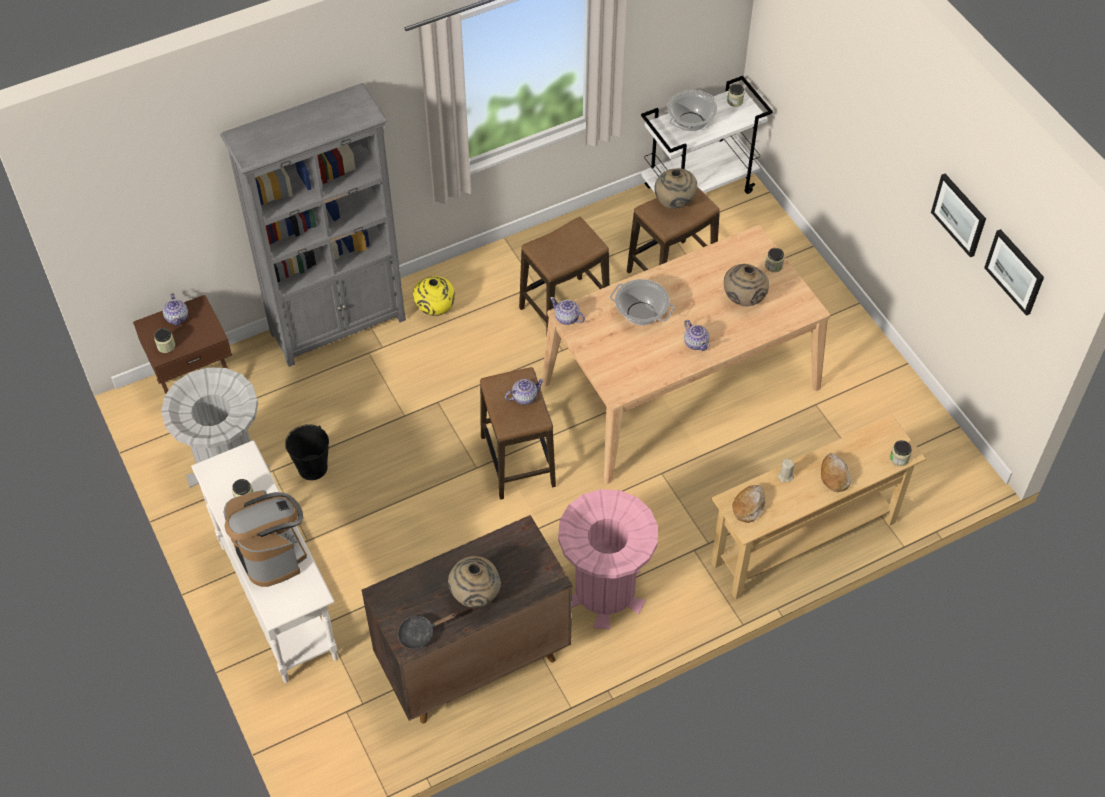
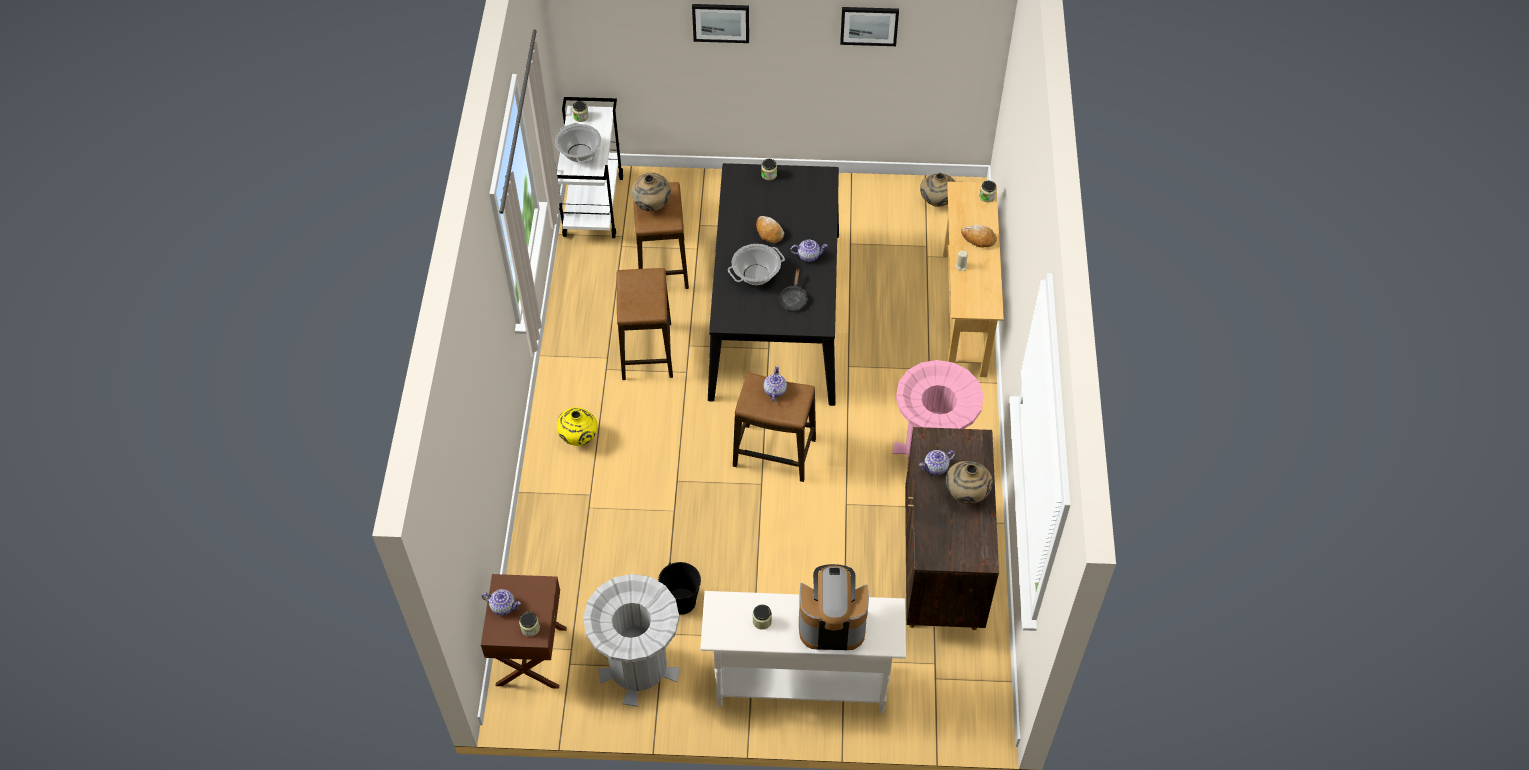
camera: 60 degrees left, 0 degrees up
(339, 325) = (542, 516): grey bookcase -> none
(420, 633) = (979, 547): black frying pan -> black frying pan (793, 299)
(567, 318) = (726, 322): teapot -> teapot (936, 467)
(680, 385) = (775, 314): beige dining table -> black dining table
(743, 300) = (788, 208): beige vase -> beige vase (936, 202)
(748, 506) = (973, 299): bread -> bread (769, 232)
(1015, 271) = (943, 23): picture -> picture (721, 22)

